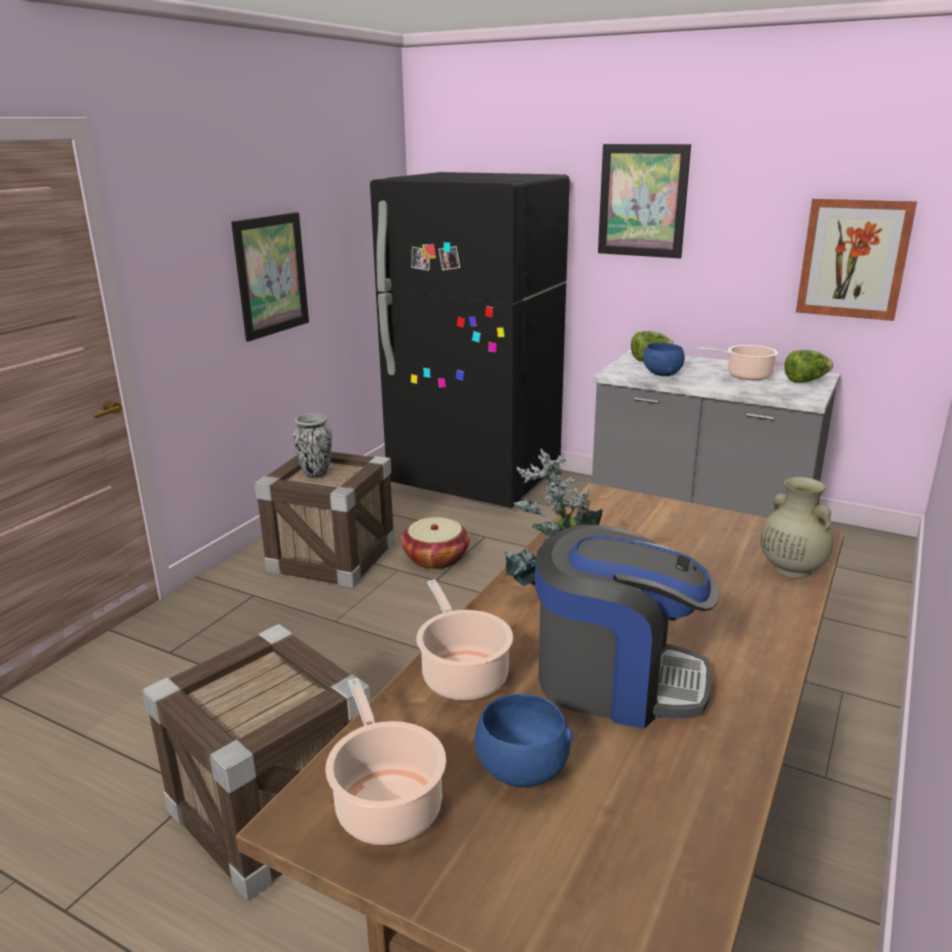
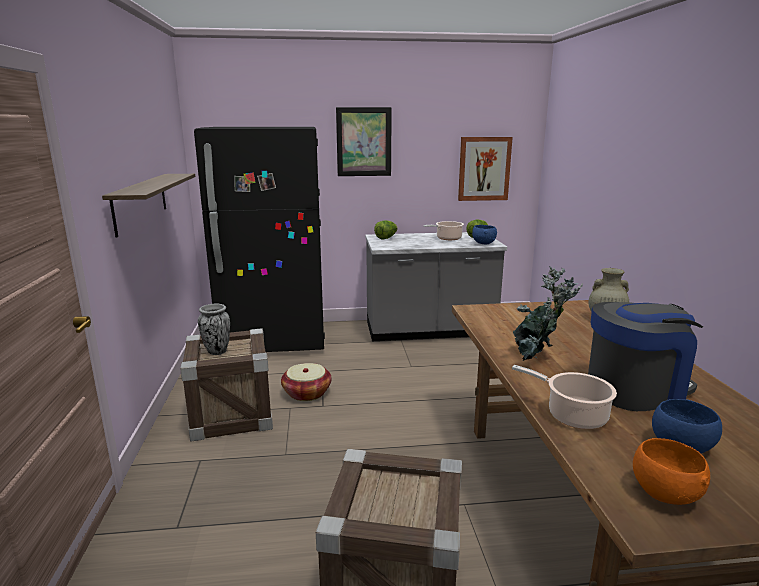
camera: 35 degrees left, 5 degrees down
(271, 275) = (141, 202): picture -> shelf
(387, 803) = (664, 493): cooking pot -> orange bowl
(663, 374) = (407, 243): blue bowl -> blue bowl (483, 243)

